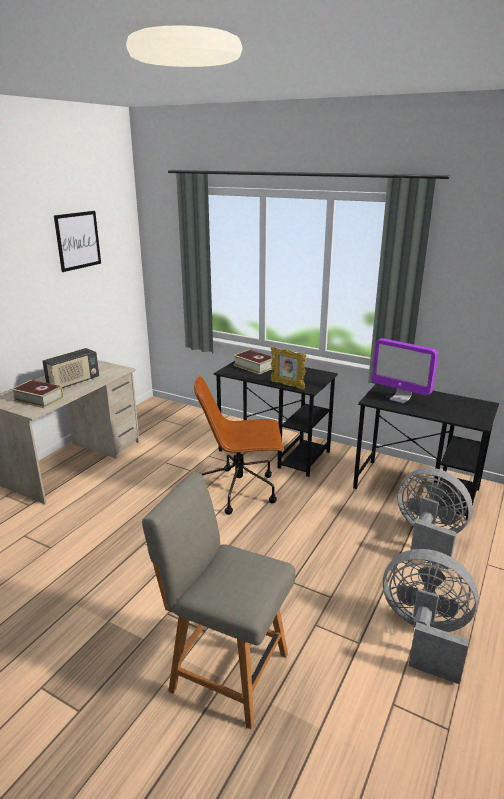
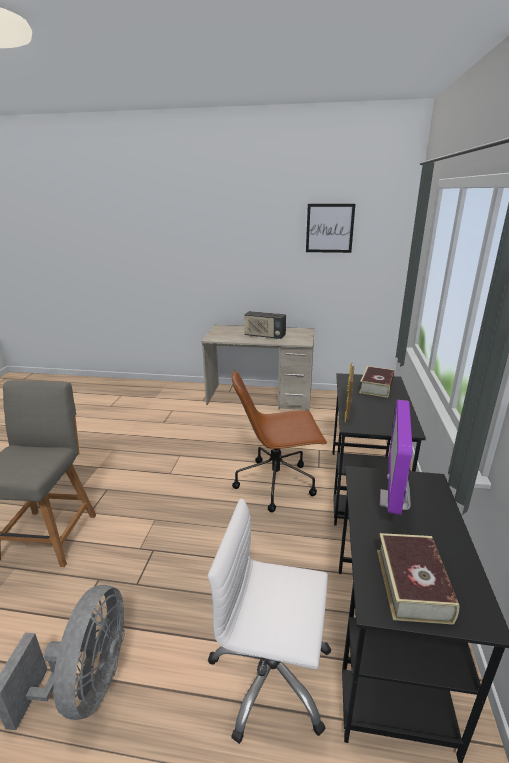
camera: 70 degrees right, 0 degrees up
(38, 399) = (230, 335): book -> book (412, 584)
(240, 490) = (277, 483): brown office chair -> brown office chair turned 75 degrees counterclockwise
(428, 538) = (271, 675): grey fan -> white office chair

